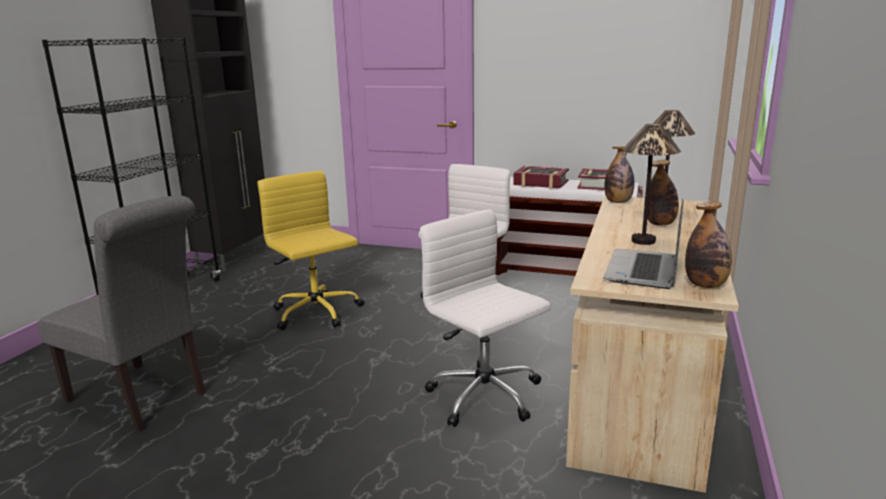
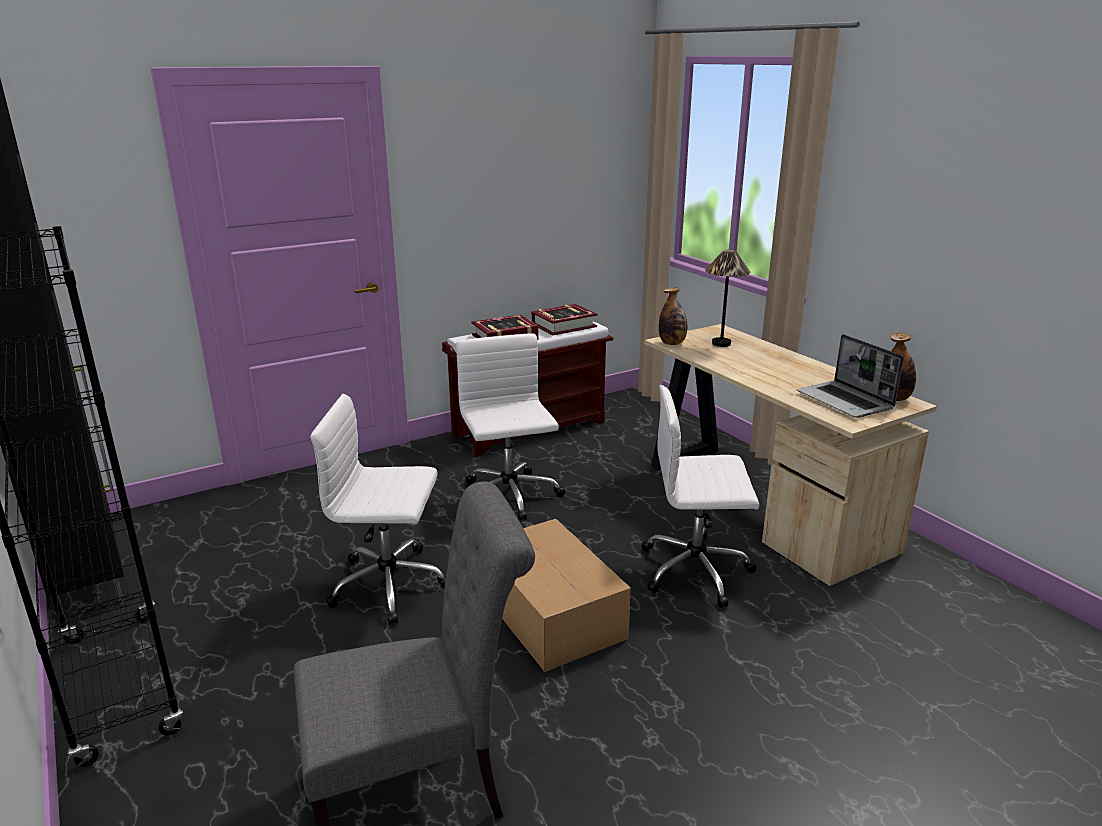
camera: 50 degrees left, 5 degrees up
(317, 313) = (391, 585): yellow office chair -> white office chair
(353, 366) = (550, 612): none -> cardboard box
(643, 241) = (782, 375): table lamp -> none
(660, 224) = (750, 356): bottle -> none

